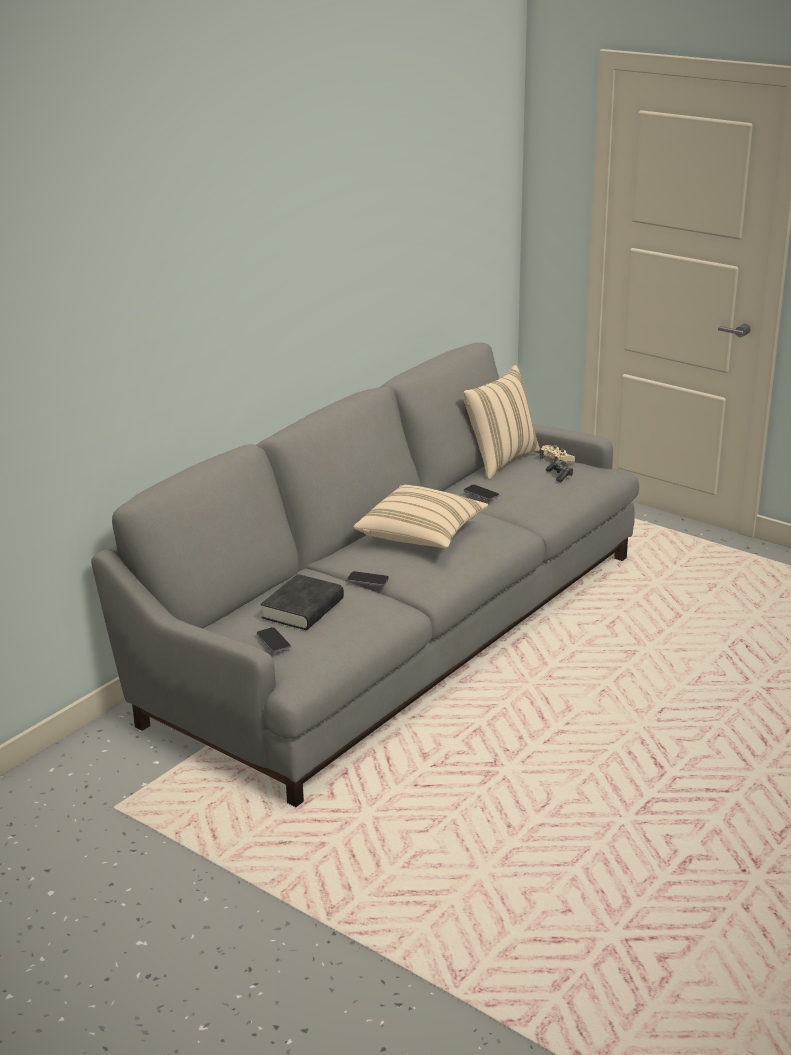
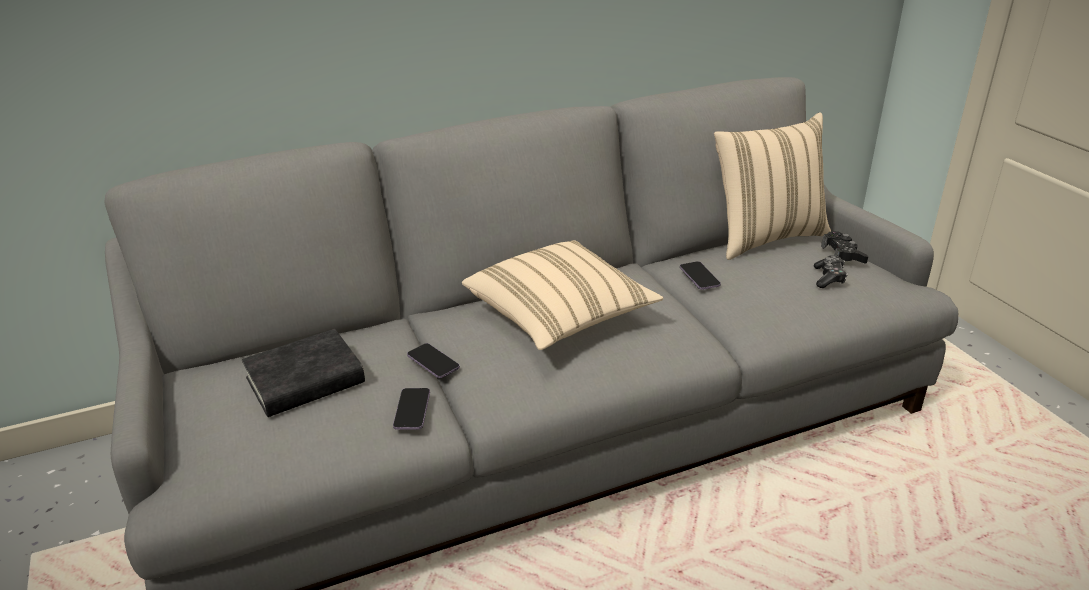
camera: 30 degrees right, 5 degrees up
(273, 641) = (215, 420): phone -> phone (412, 410)
(556, 459) = (843, 254): beige game controller -> black game controller

